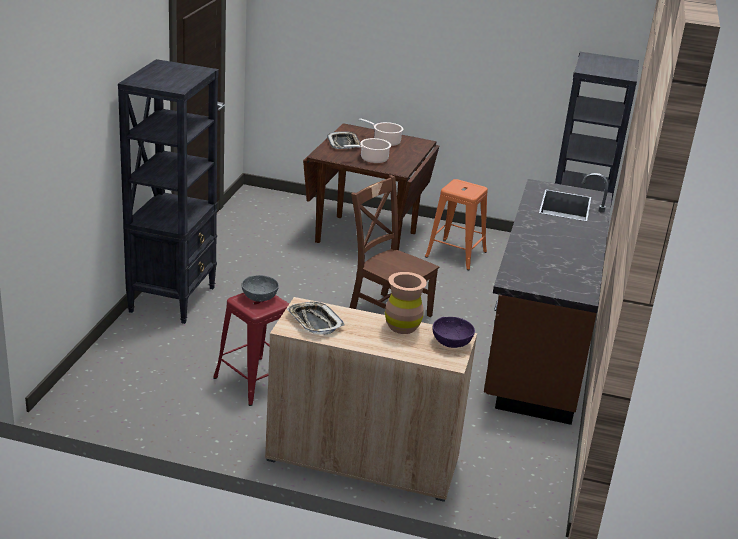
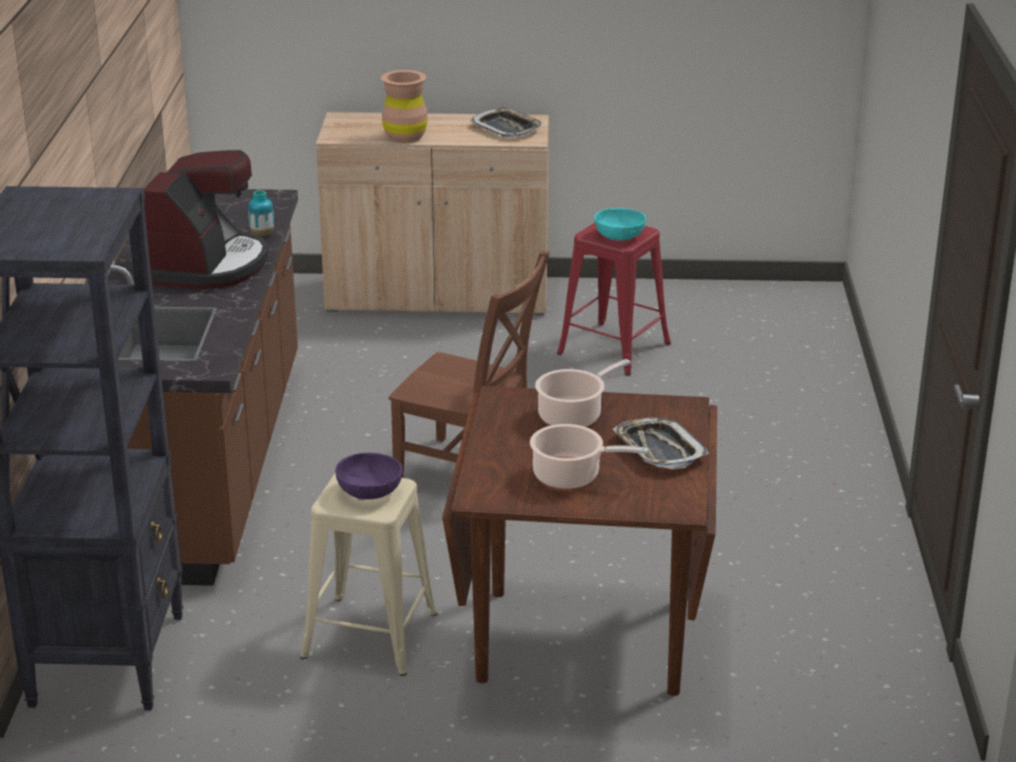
camera: 170 degrees right, 0 degrees up
(173, 299) = (827, 433): black bookcase -> none
(259, 297) = (619, 236): grey bowl -> turquoise bowl
(451, 342) = (344, 132): purple bowl -> purple bowl (369, 492)
(455, 254) = (370, 635): orange stool -> beige stool
(516, 253) = (262, 234): none -> vase
(547, 237) = (209, 266): none -> coffee machine

